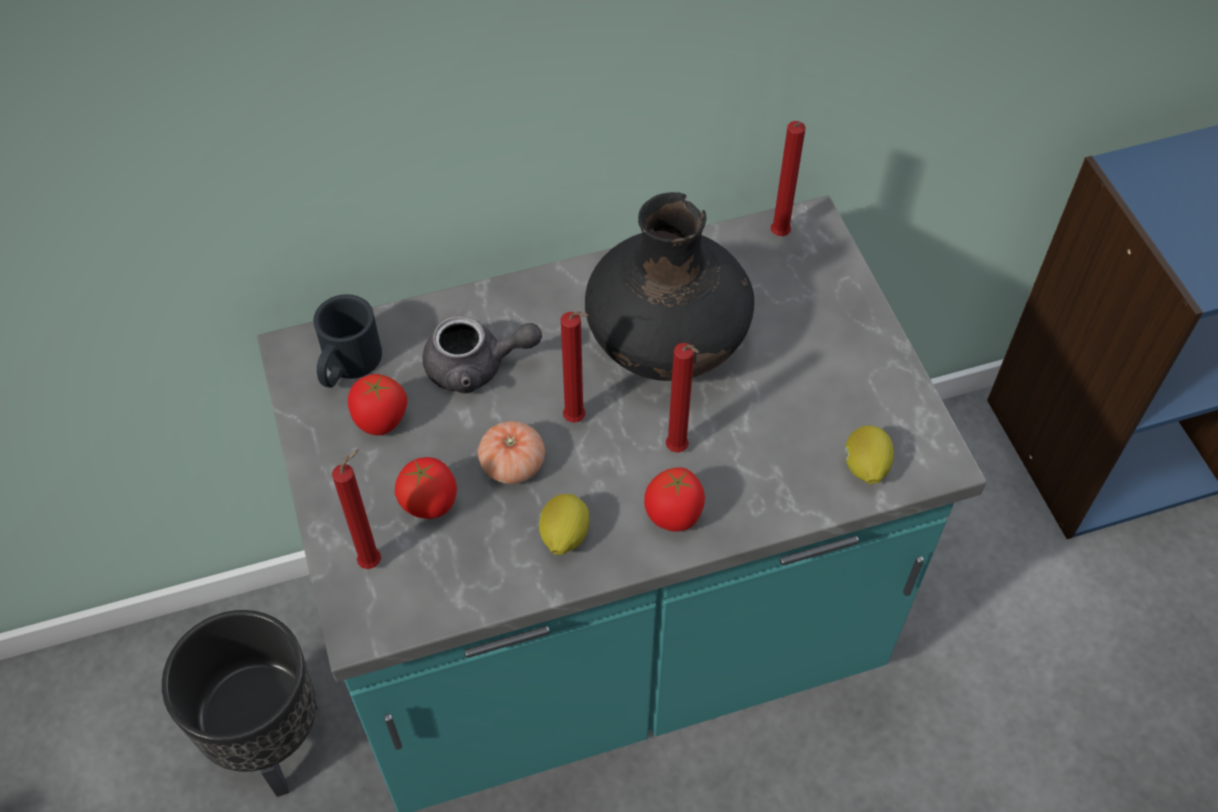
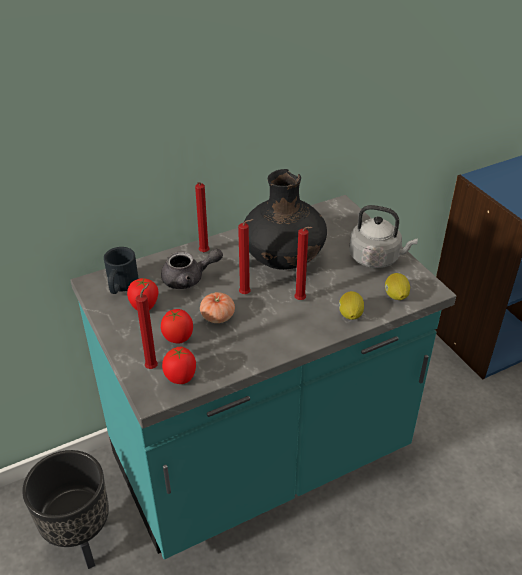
camera: 10 degrees left, 15 degrees down
(564, 536) = (252, 343): lemon -> lemon (350, 315)
(674, 517) = (306, 328): tomato -> tomato (181, 378)
(778, 237) = (326, 212): red candle -> red candle (203, 253)
(851, 368) = (377, 258): none -> grey kettle

